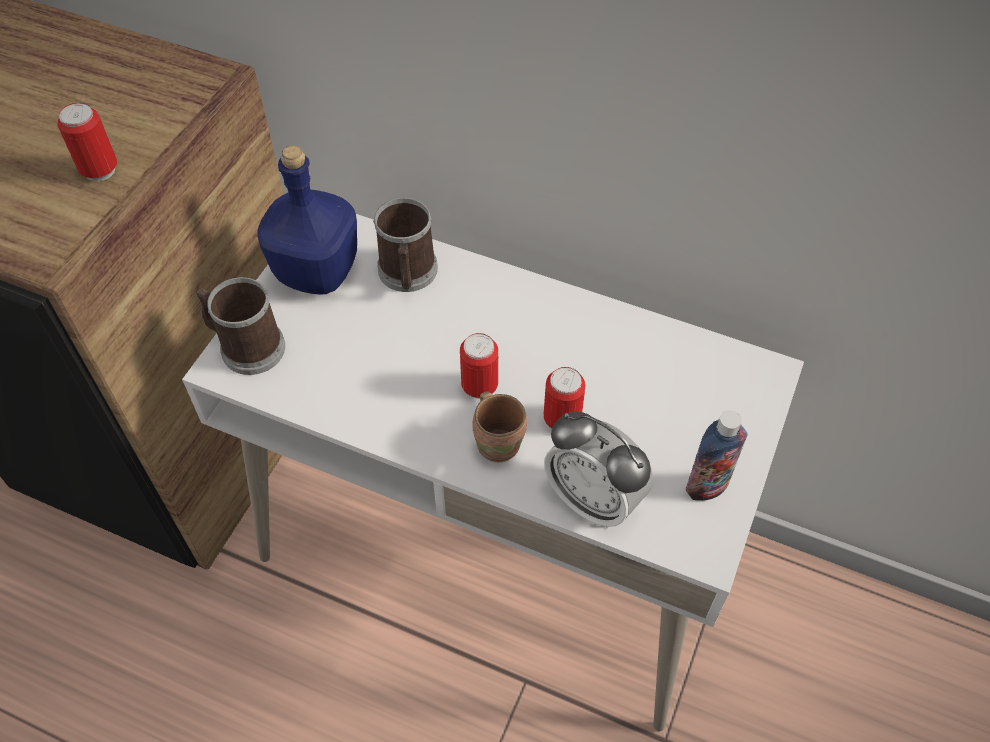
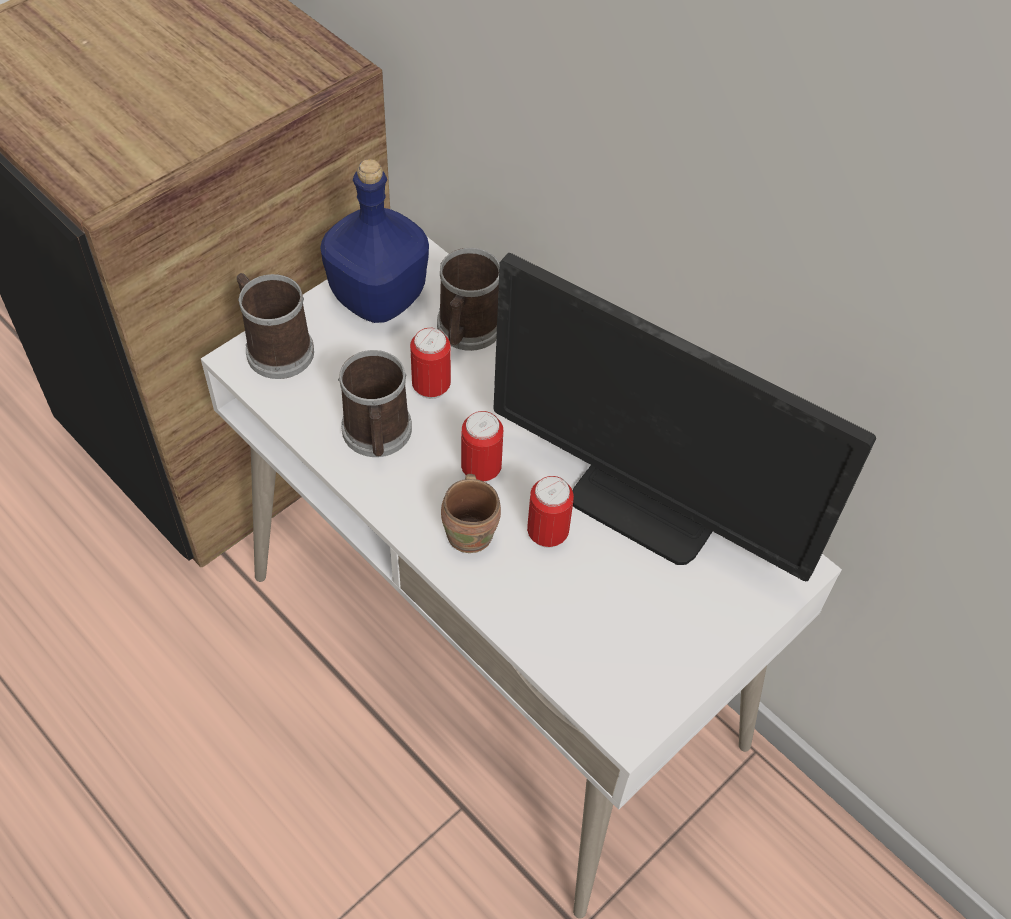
camera: 20 degrees right, 0 degrees up
(100, 170) = (186, 127): can -> can (431, 387)
(376, 390) = (377, 435): none -> mug
(593, 499) = (538, 625): alarm clock -> none
(629, 365) = (647, 503): none -> monitor
(707, 486) = (664, 658): bottle -> none

